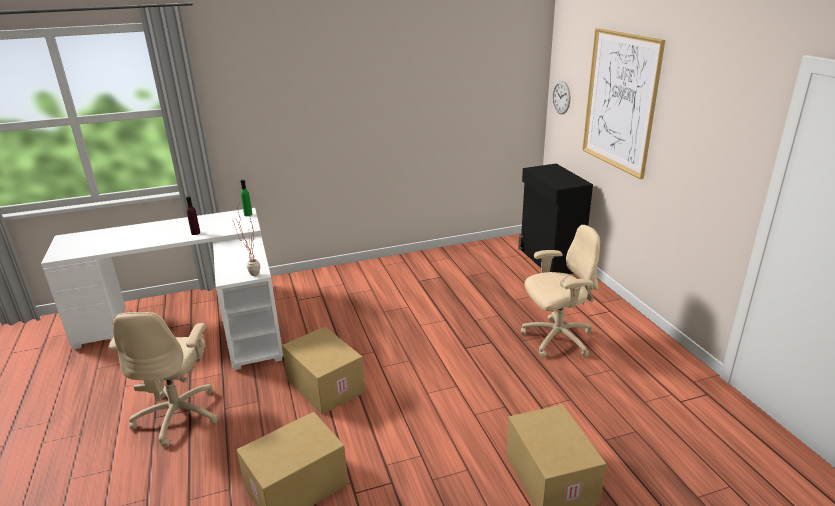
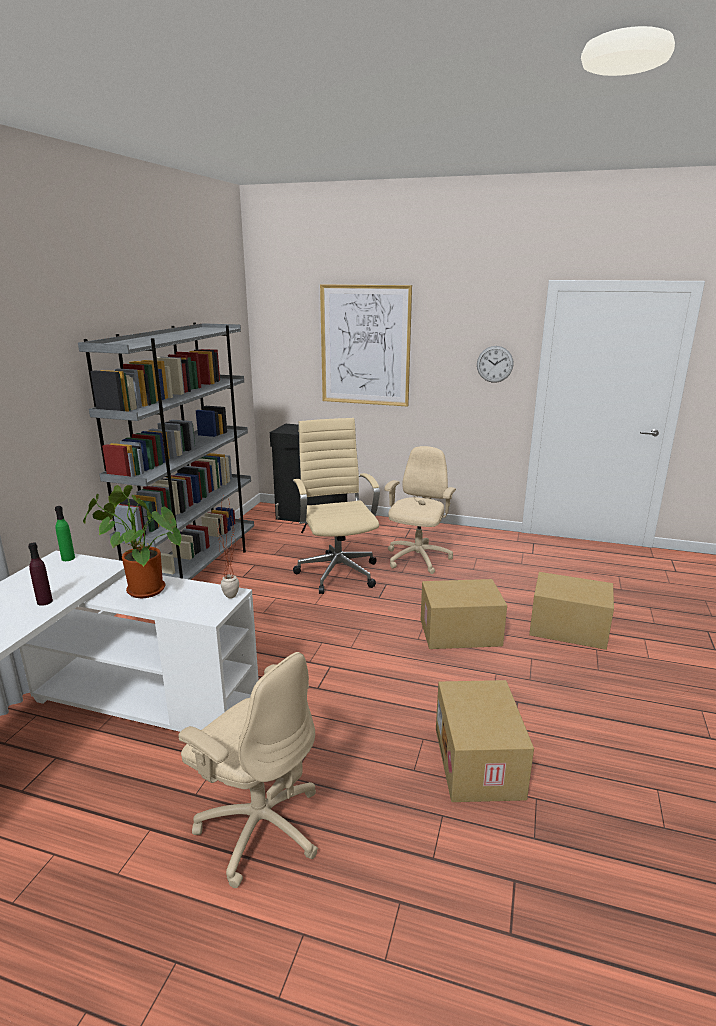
camera: 55 degrees left, 5 degrees down
(239, 249) = (141, 590): none -> potted plant
(324, 386) = (339, 691): cardboard box -> cardboard box (459, 633)
(401, 263) = (196, 572): none -> grey bookcase
(478, 312) = (337, 572): none -> beige office chair
(561, 97) = (276, 358): wall clock -> wall clock (494, 364)

